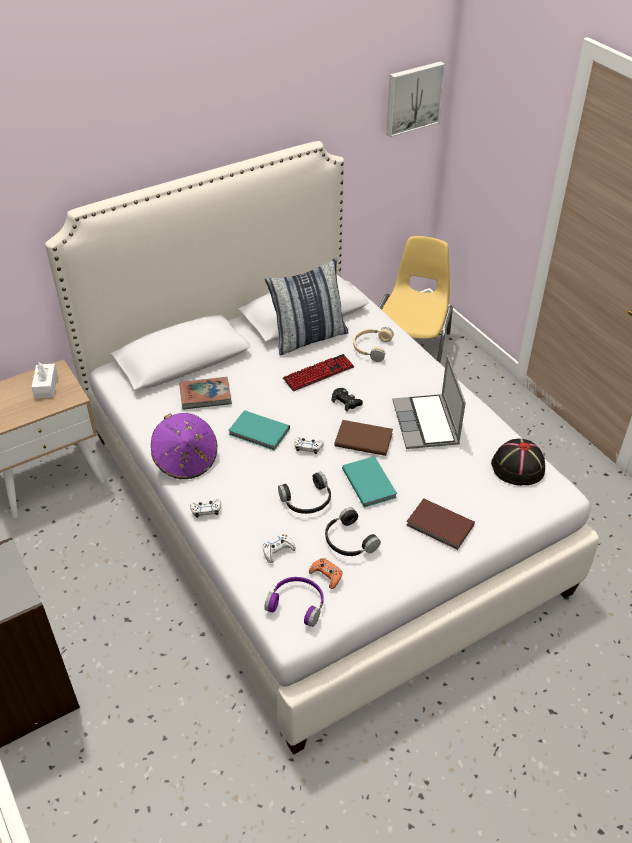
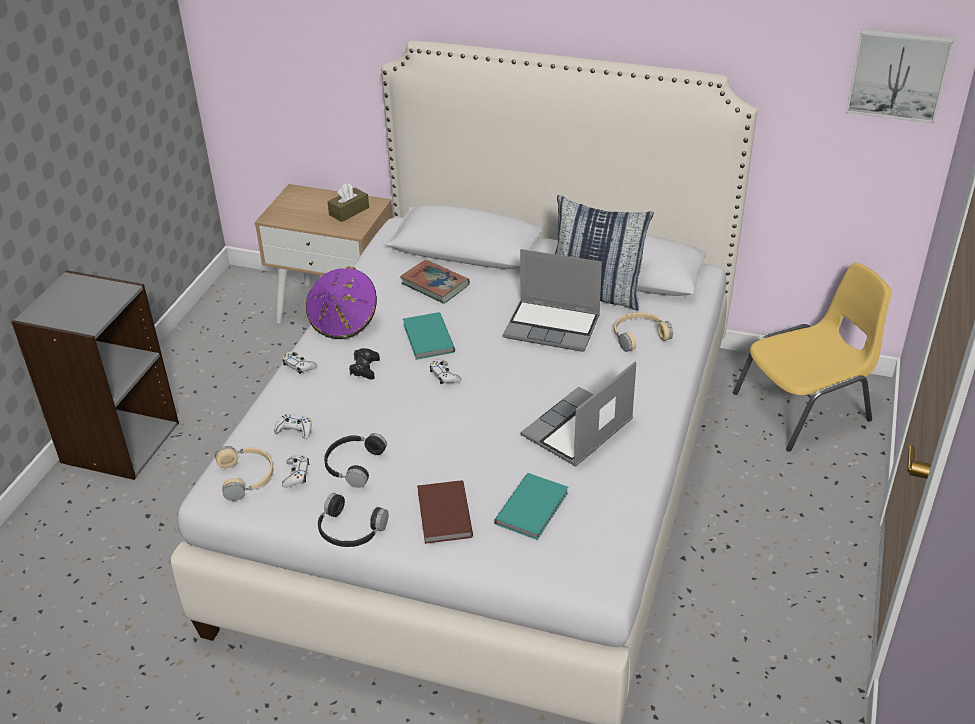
camera: 50 degrees right, 5 degrees down
(46, 386) = (349, 211): white tissue box -> brown tissue box
(297, 603) = (247, 477): purple headphones -> beige headphones
(307, 501) = (374, 413): black headphones -> black headphones (349, 531)
(318, 373) = (553, 326): keyboard -> laptop
(326, 575) = (296, 474): orange game controller -> white game controller
(346, 402) = (538, 364): black game controller -> black game controller (364, 368)
(363, 438) = (500, 401): brown book -> none
(370, 482) = (446, 437): turquoise book -> turquoise book (534, 508)
(517, 467) = (598, 527): black hat -> none

